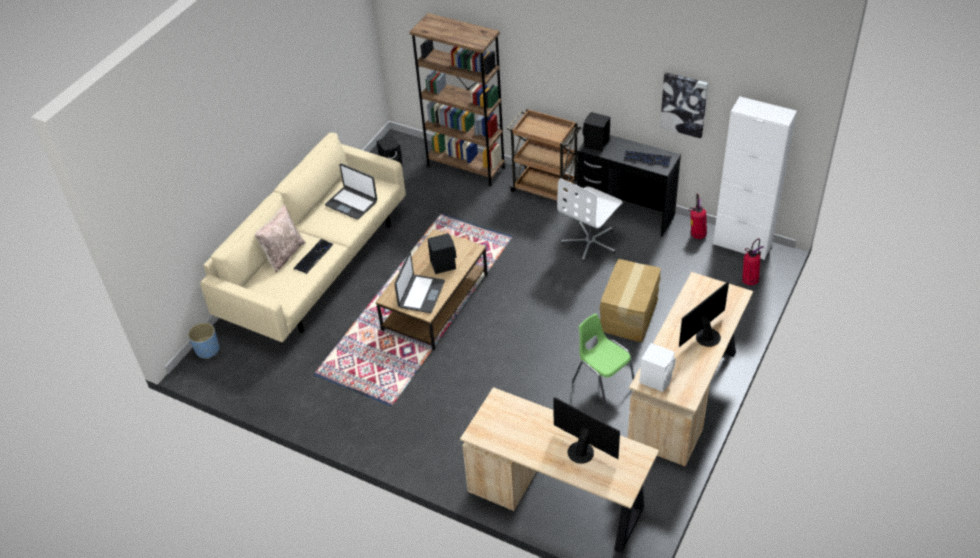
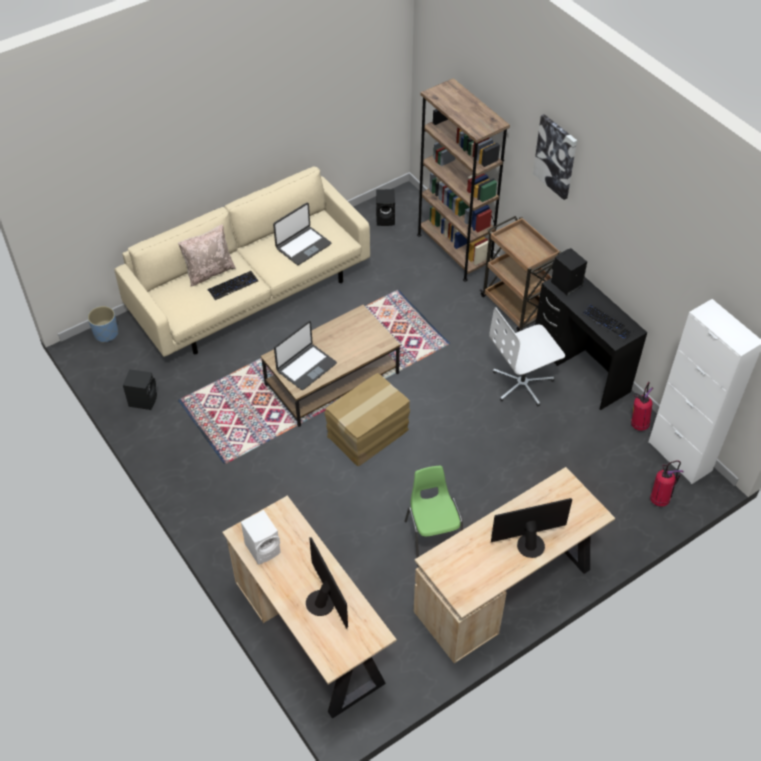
camera: 25 degrees right, 5 degrees up
(352, 203) = (303, 246): laptop -> laptop turned 105 degrees counterclockwise
(443, 264) = (347, 345): black speaker -> black speaker (143, 399)
(630, 315) = (509, 479): cardboard box -> cardboard box (368, 434)
(656, 379) = (447, 564): white speaker -> white speaker (264, 548)
(684, 104) = (660, 281): picture -> picture (556, 156)

